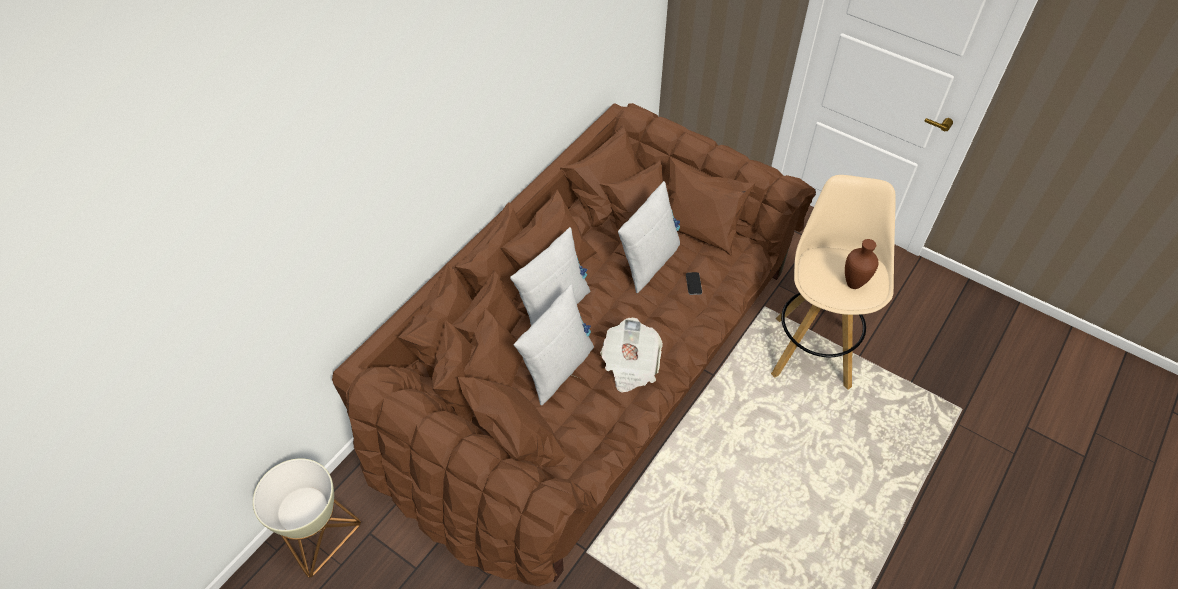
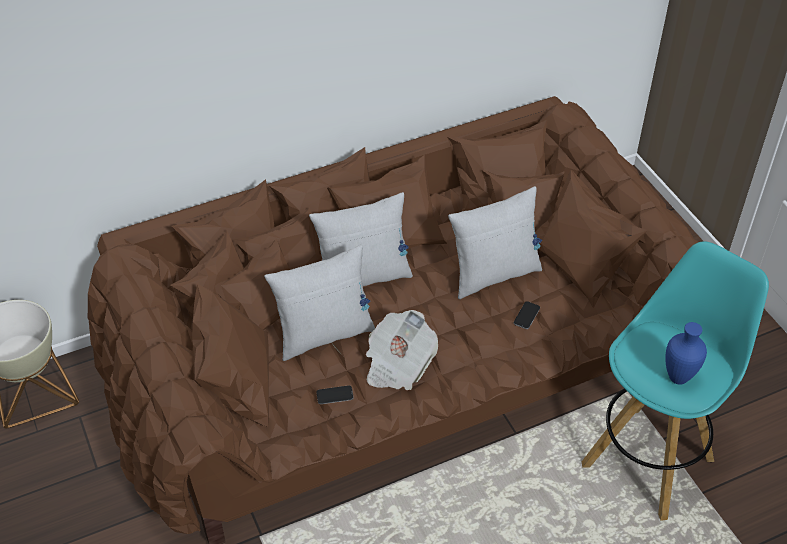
camera: 30 degrees right, 5 degrees down
(600, 413) = (335, 395): none -> phone
(813, 350) = (650, 461): beige stool -> turquoise stool
(854, 284) = (679, 378): brown vase -> blue vase

